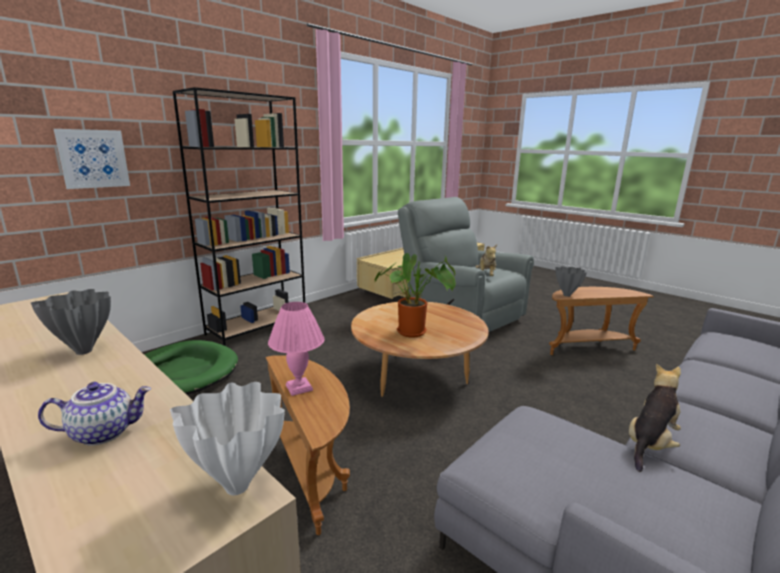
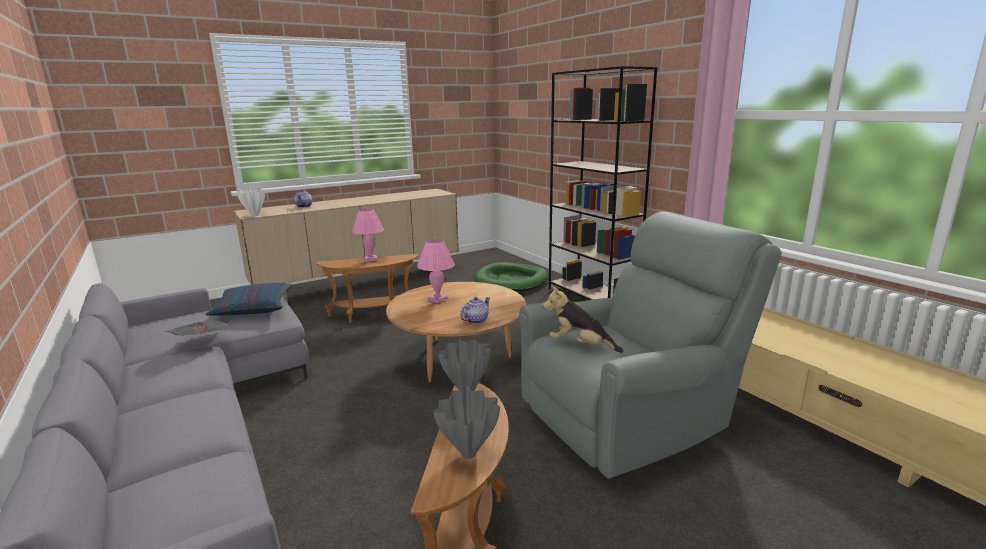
camera: 105 degrees right, 0 degrees up
(85, 351) = (370, 200): grey vase -> grey vase (468, 455)
(93, 158) = (547, 126): picture -> none
(415, 332) = (437, 299): potted plant -> pink table lamp
(451, 312) = (475, 320): none -> teapot
(533, 452) = (253, 308): none -> blue pillow
(650, 443) = (203, 342): plush toy -> newspaper

